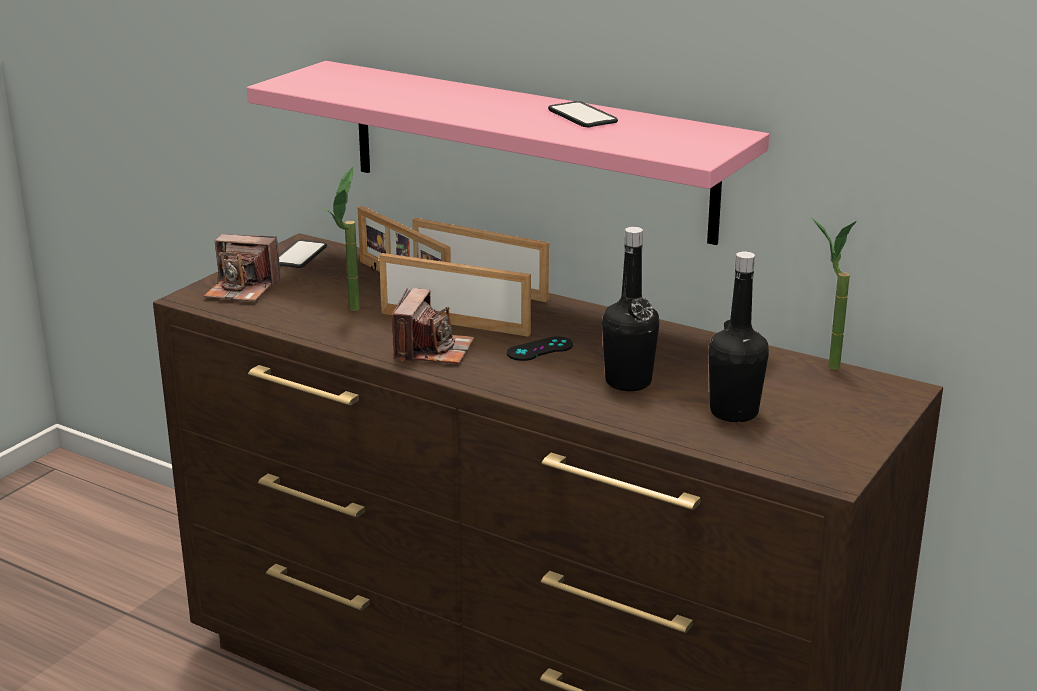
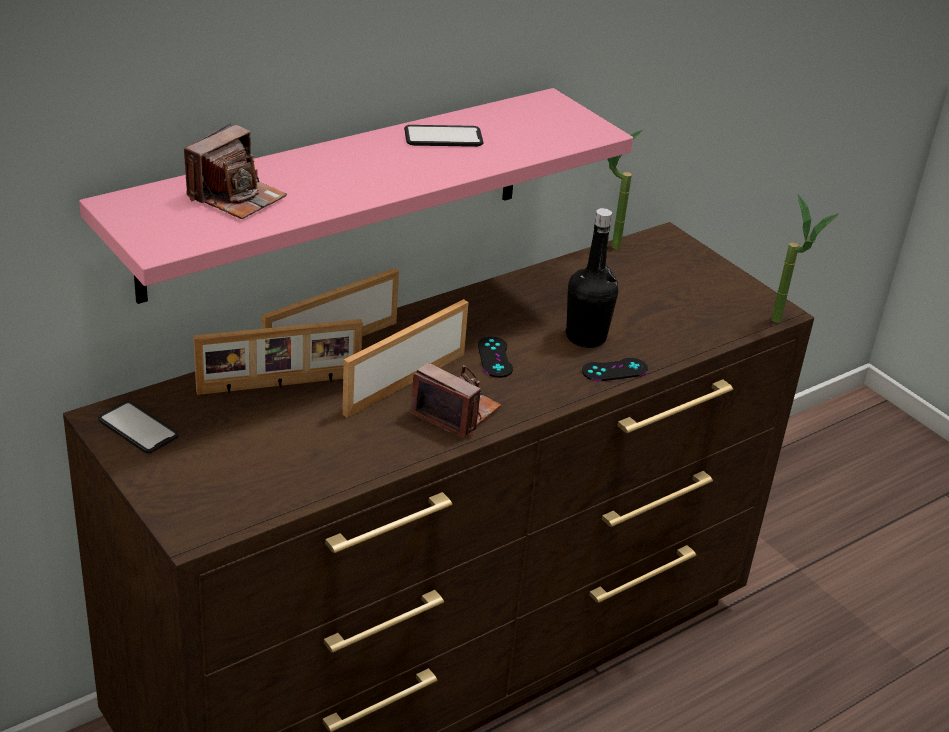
camera: 70 degrees left, 10 degrees up
(242, 289) = (202, 490): camera -> camera (236, 197)
(350, 313) = (330, 435): potted plant -> potted plant (785, 323)
(584, 405) = (614, 370): none -> black game controller
(734, 412) = (665, 312): black bottle -> none

